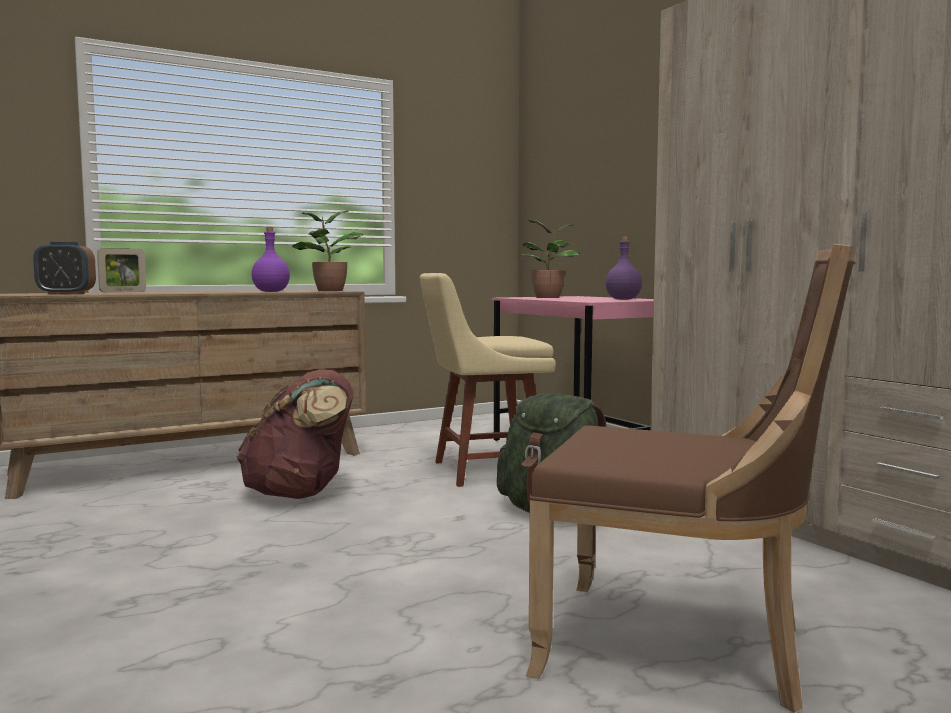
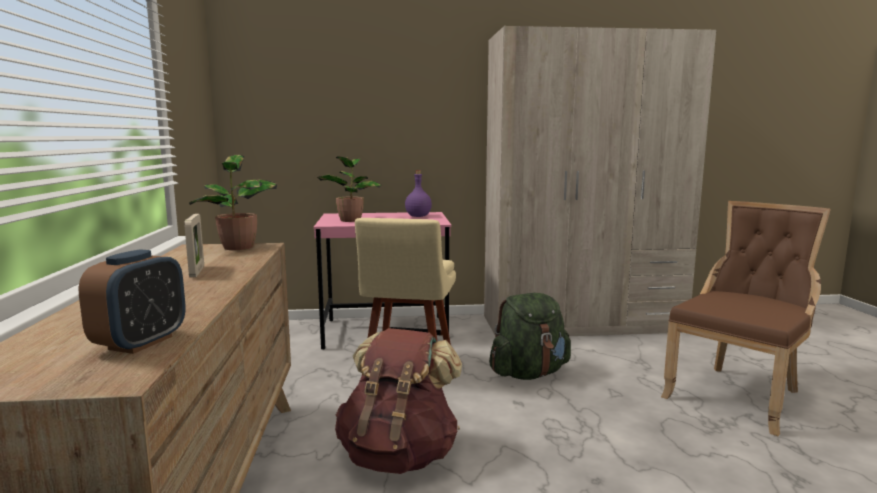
camera: 65 degrees left, 5 degrees up
(123, 292) = (66, 314): picture frame -> picture frame (197, 271)
(271, 291) = (239, 263): purple bottle -> none

